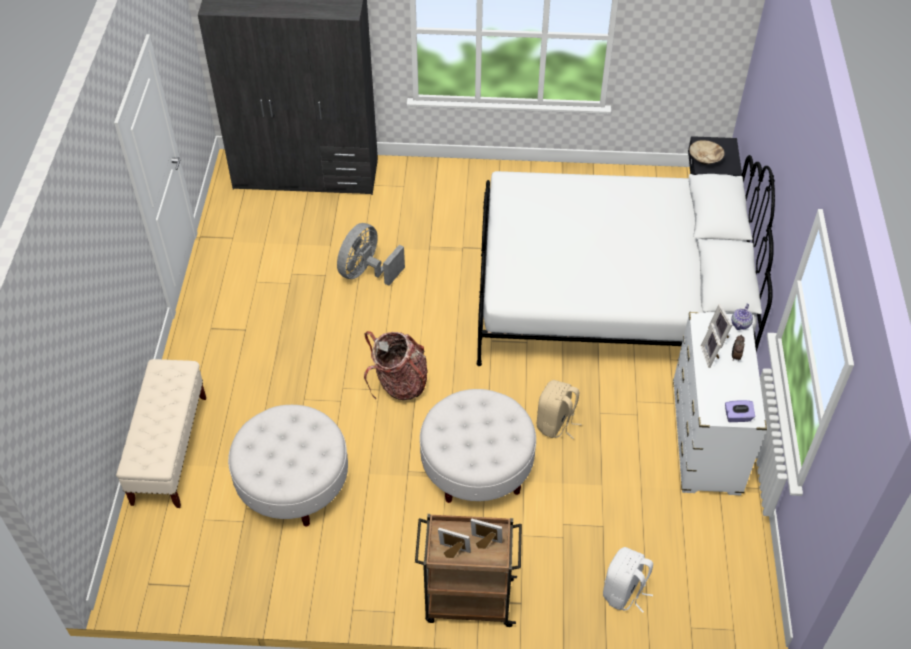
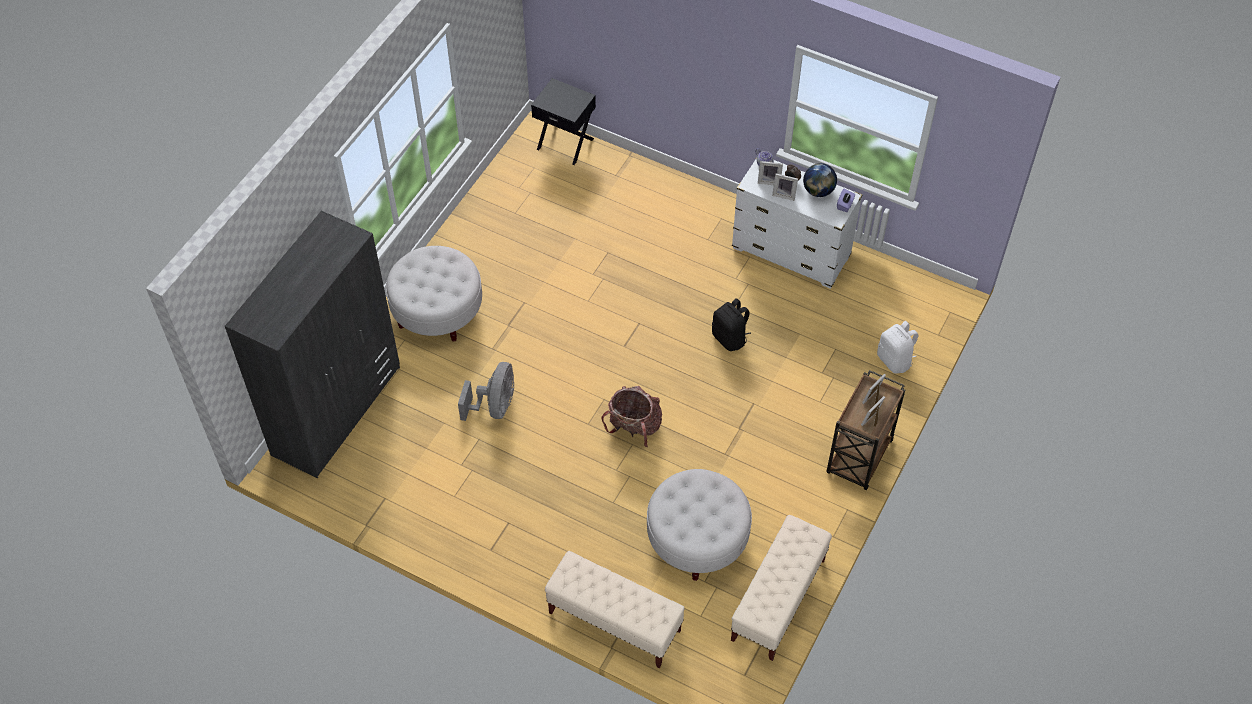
camera: 65 degrees left, 5 degrees up
(249, 583) = (778, 600): none -> beige bench
(367, 272) = (495, 406): grey fan -> grey fan turned 135 degrees counterclockwise
(477, 467) = (744, 406): white ottoman -> white ottoman (437, 311)
(556, 424) = (730, 338): beige backpack -> black backpack
(609, 297) = (624, 249): white bed -> none
(705, 158) = (562, 107): beige bowl -> none
(739, 385) = (818, 191): none -> globe

